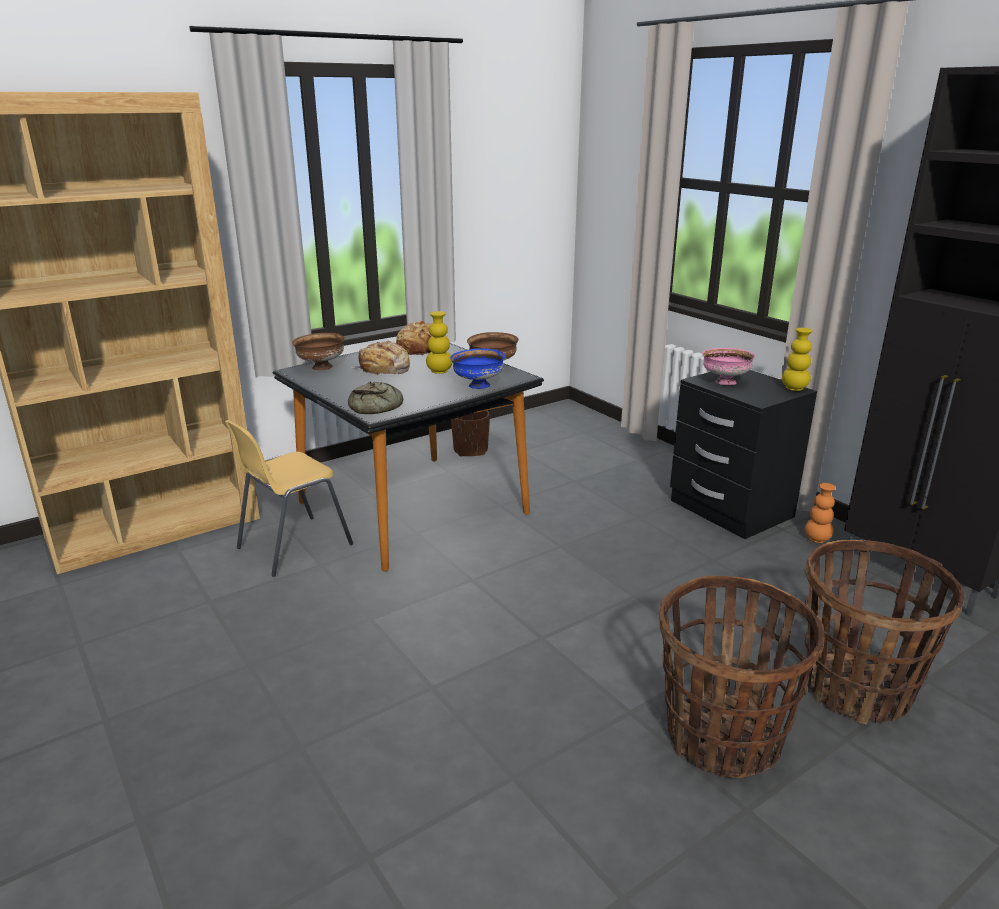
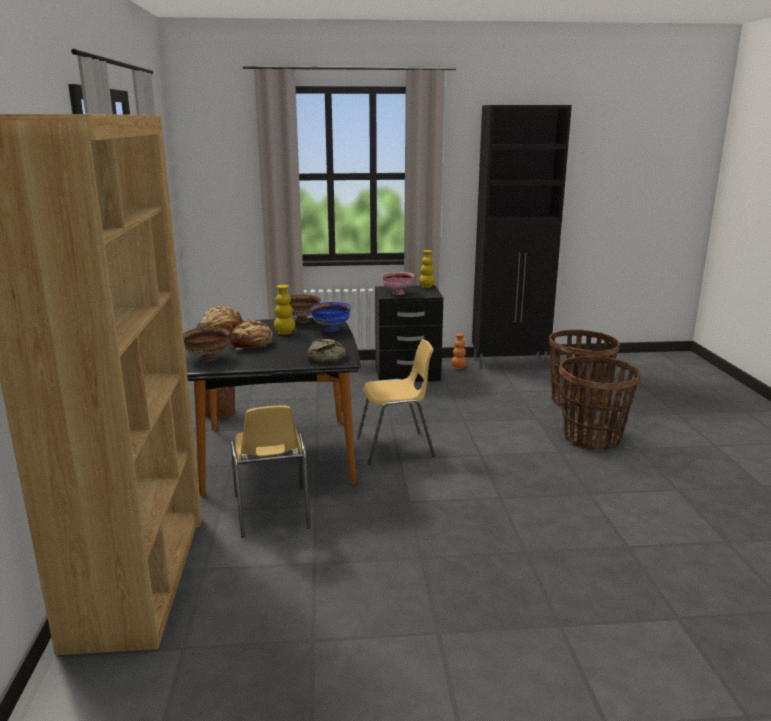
camera: 60 degrees left, 5 degrees down
(497, 569) = (396, 448): none -> yellow chair

